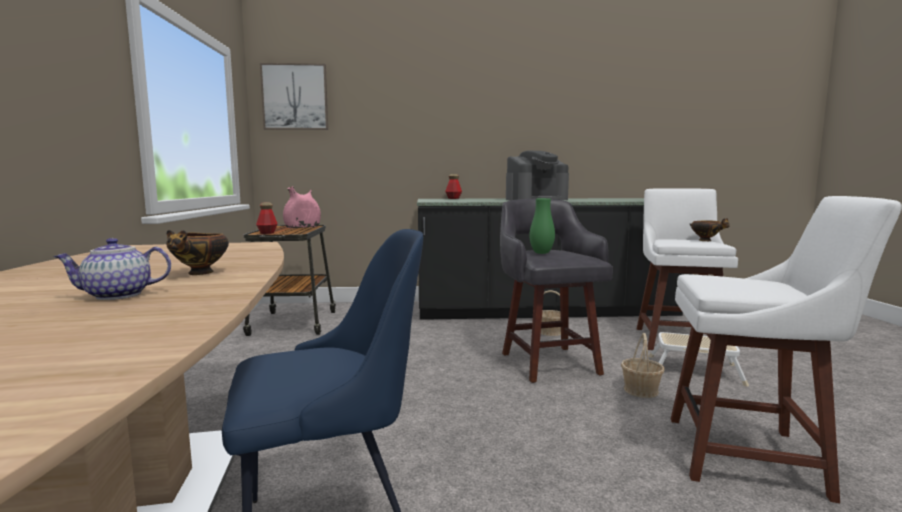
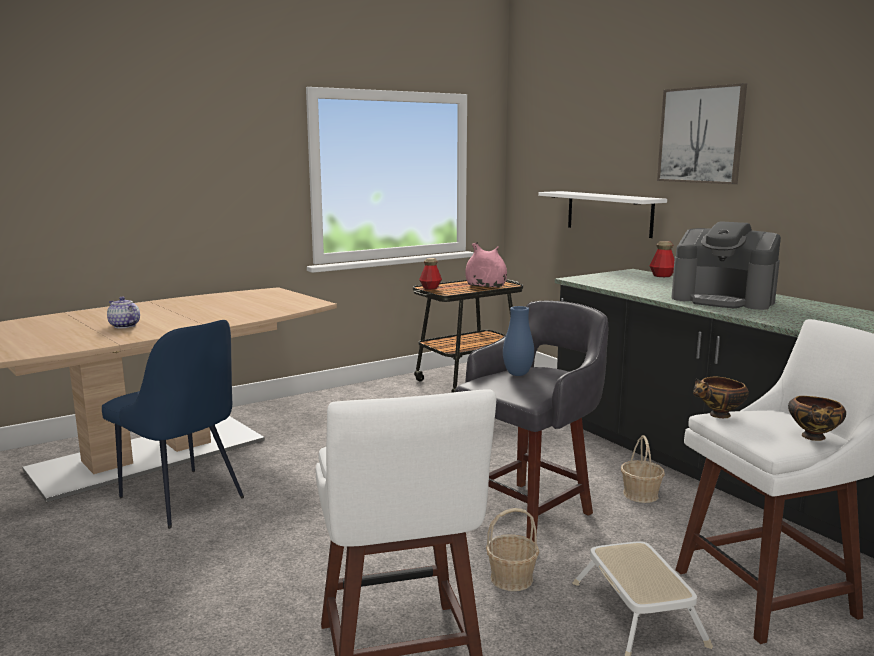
camera: 60 degrees right, 5 degrees up
(200, 273) = (188, 321): bowl -> bowl (718, 415)
(295, 97) = (538, 134): picture -> picture (701, 135)
(385, 160) = (609, 213): none -> white shelf
(541, 253) = (517, 374): green vase -> blue vase

